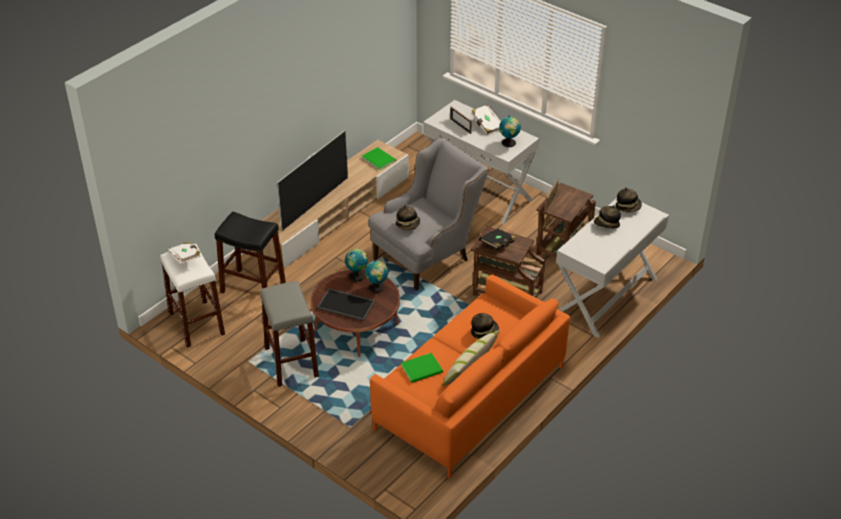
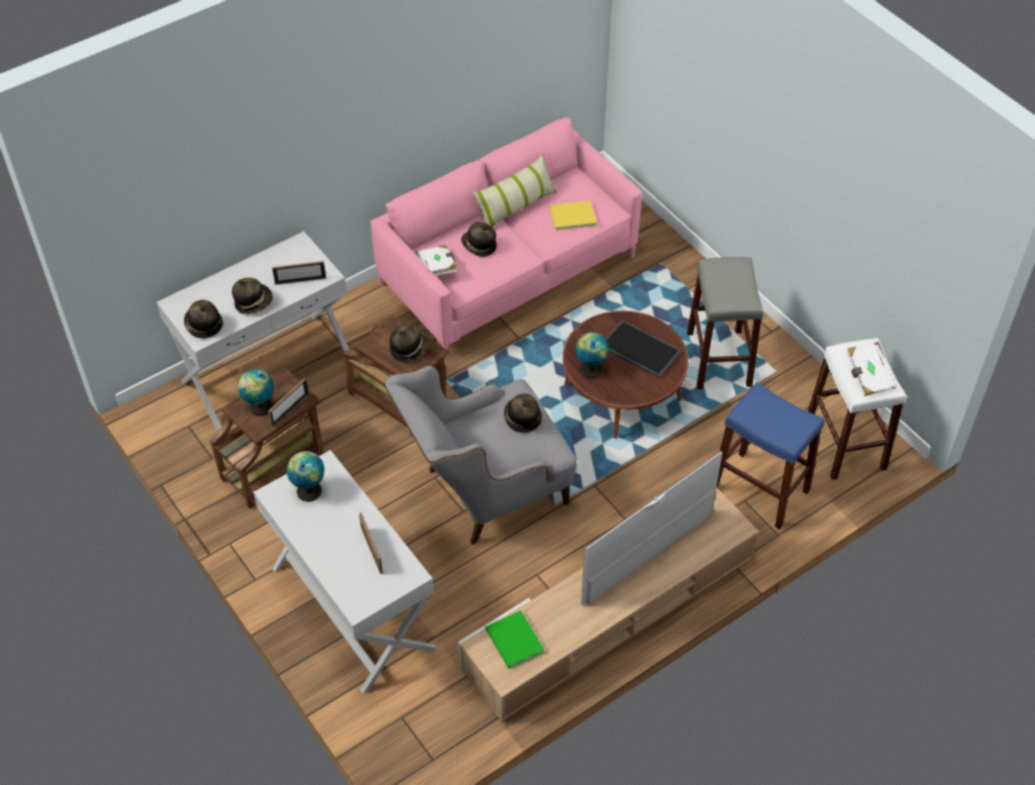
camera: 165 degrees left, 10 degrees up
(253, 287) = (760, 490): black stool -> blue stool
(357, 276) = (614, 392): globe -> globe (259, 407)
(423, 369) = (571, 216): green book -> yellow book
(469, 397) = (508, 270): orange sofa -> pink sofa
(486, 125) = (325, 543): white book -> white book (438, 268)
(497, 244) = (408, 349): black book -> hat
(585, 242) = (300, 281): none -> picture frame

